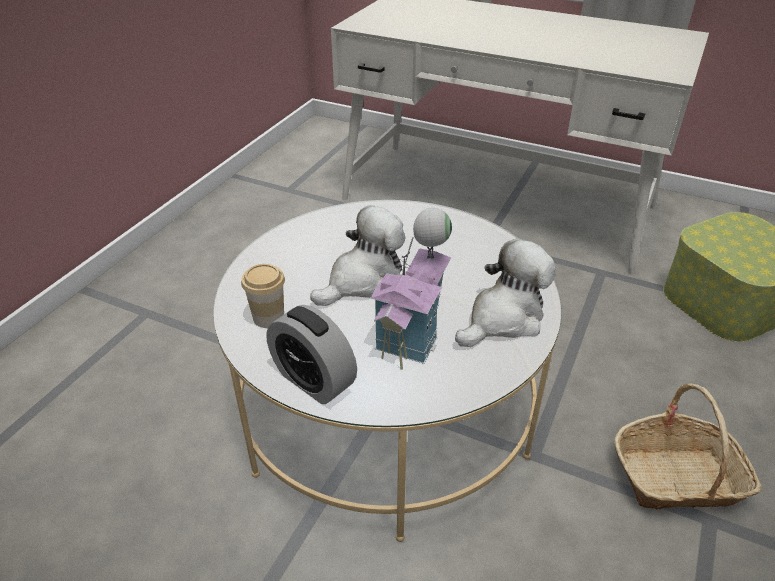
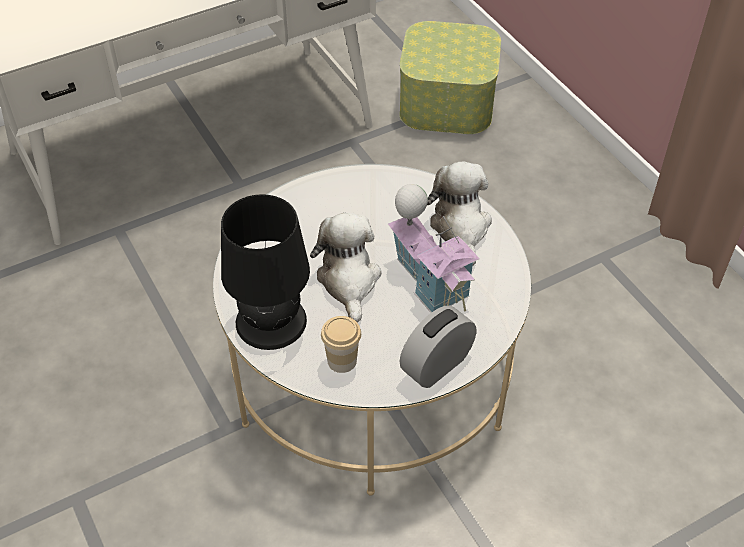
camera: 55 degrees left, 10 degrees up
(280, 261) = (272, 320): none -> black table lamp
(313, 380) = (436, 365): alarm clock -> alarm clock turned 150 degrees clockwise
(677, 477) = (563, 248): basket -> none

